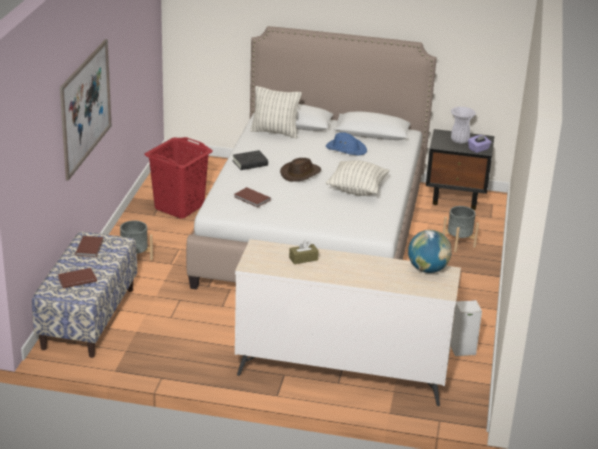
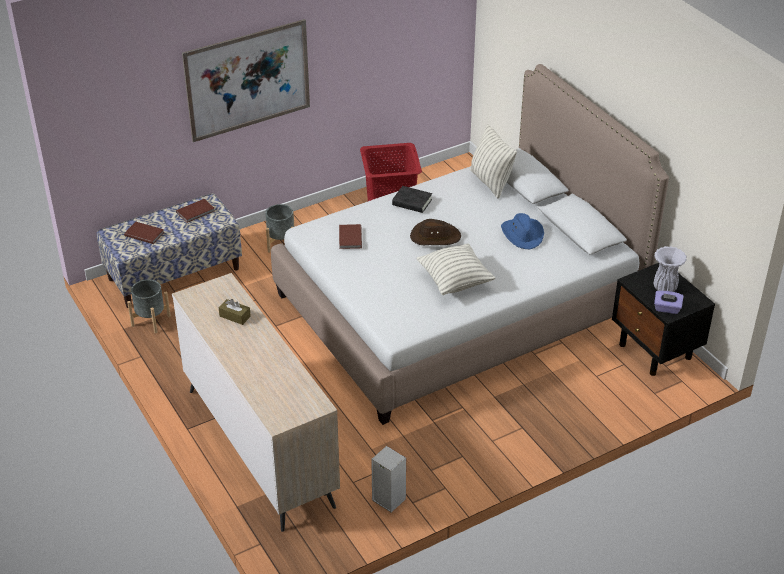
camera: 50 degrees right, 10 degrees up
(427, 269) = (306, 392): globe -> none
(458, 243) = (570, 399): grey planter -> grey planter (150, 320)

